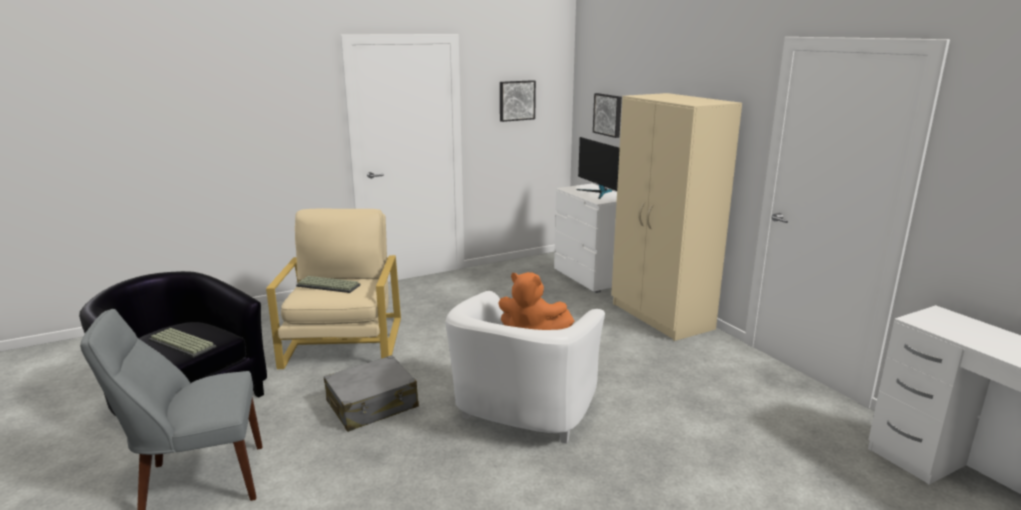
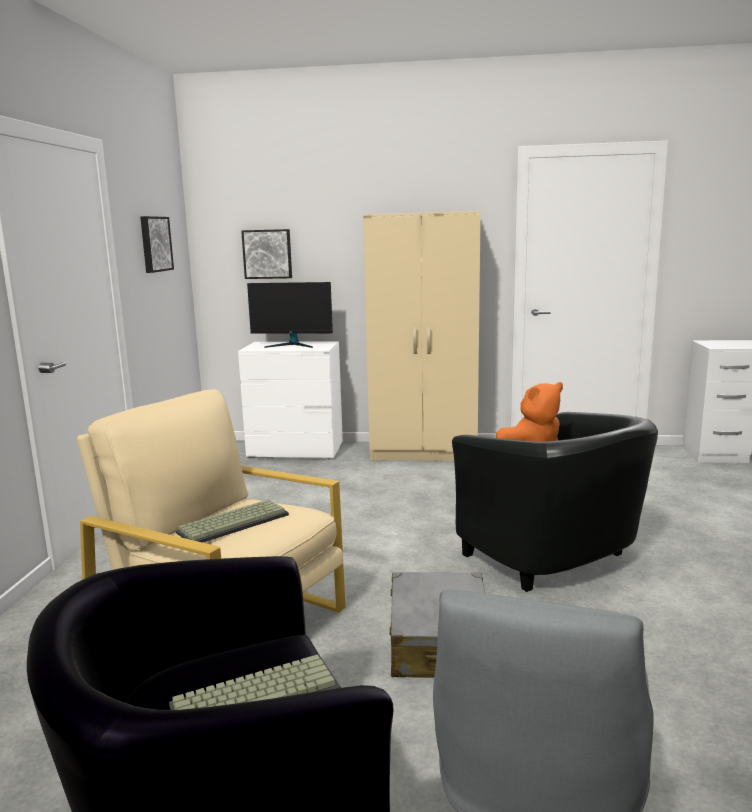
camera: 55 degrees left, 5 degrees down
(521, 417) = (554, 561): white armchair -> black armchair

